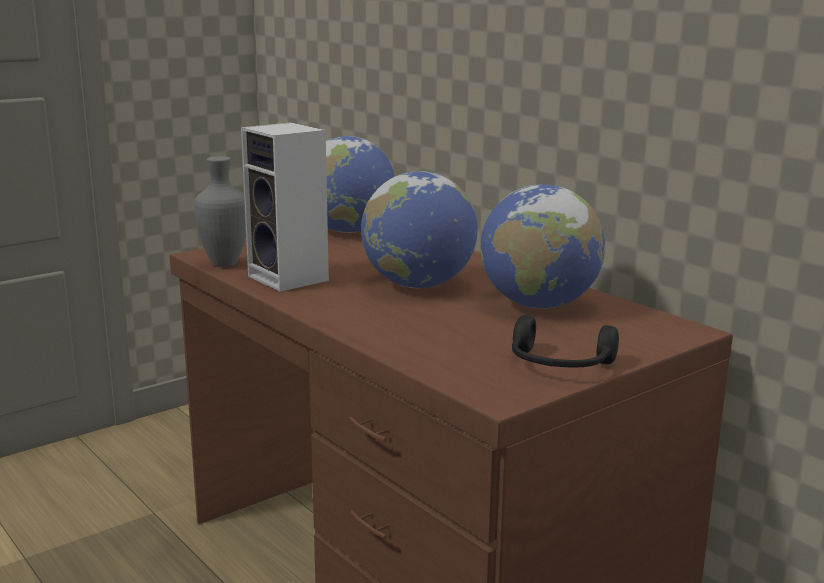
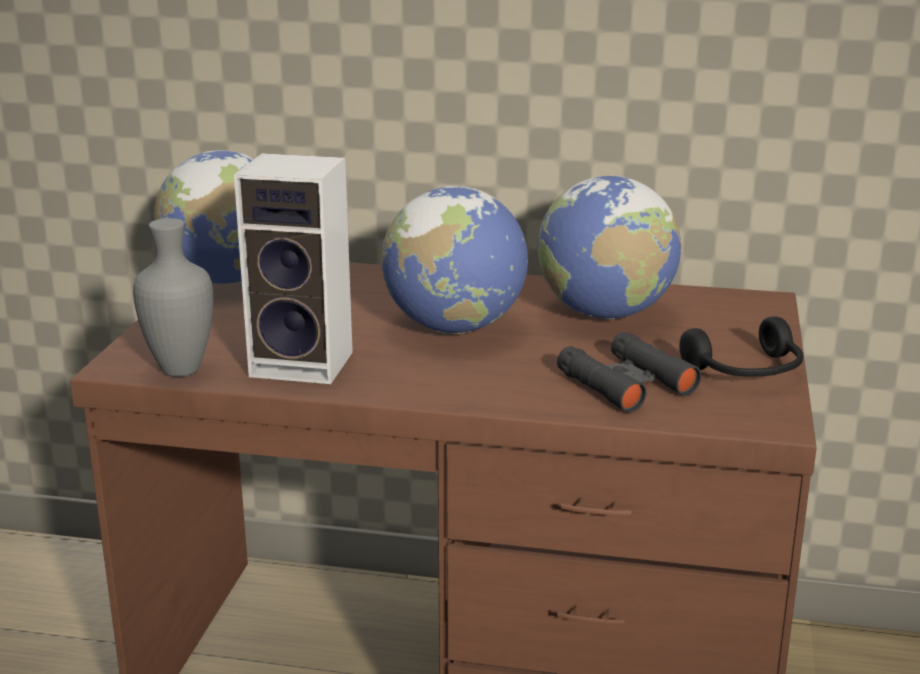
camera: 40 degrees left, 5 degrees up
(452, 344) = (626, 384): none -> black binoculars

